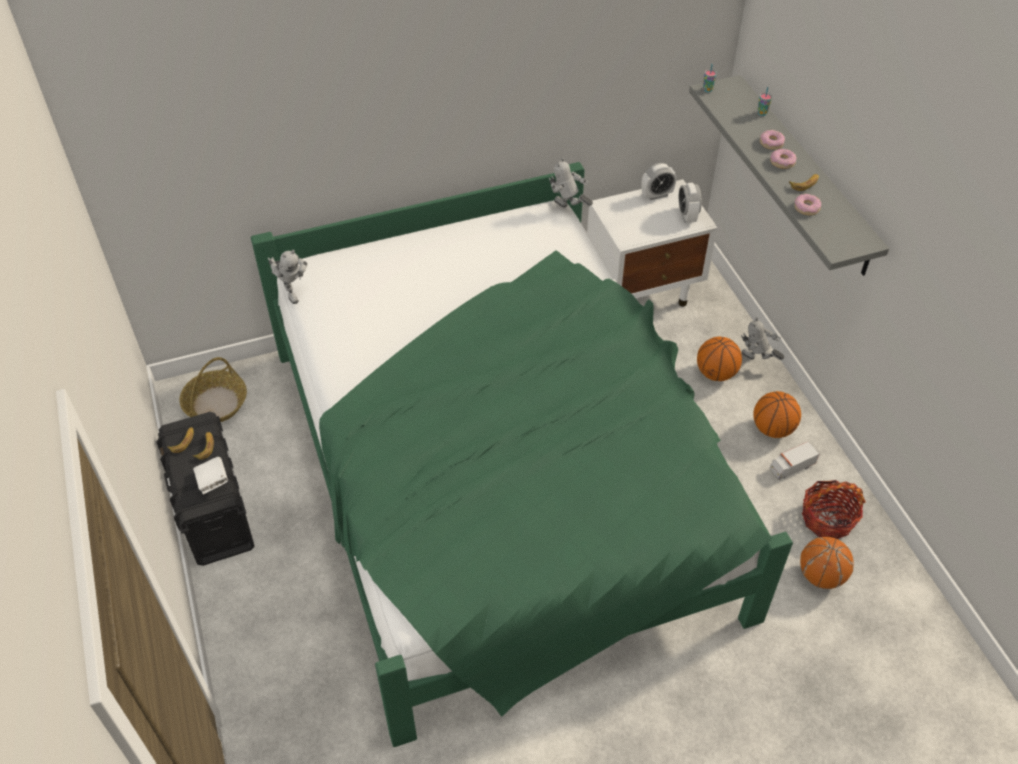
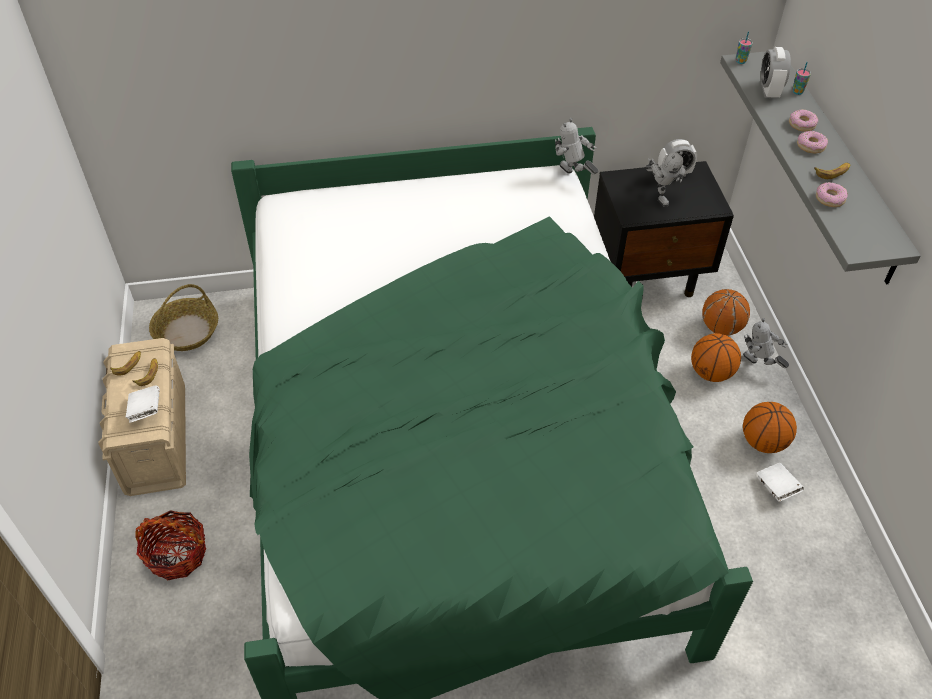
camera: 10 degrees right, 0 degrees up
(214, 510) = (156, 440): black storage box -> beige storage box
(291, 291) = (263, 224): toy robot -> toy robot (660, 195)
(643, 291) = (649, 275): white nightstand -> black nightstand
(687, 215) = (703, 199): alarm clock -> alarm clock (769, 91)
(791, 467) = (776, 487): toy truck -> white book
(820, 576) = (789, 616): basketball -> basketball (721, 328)
(827, 519) = (808, 552): basket -> basket (177, 555)

